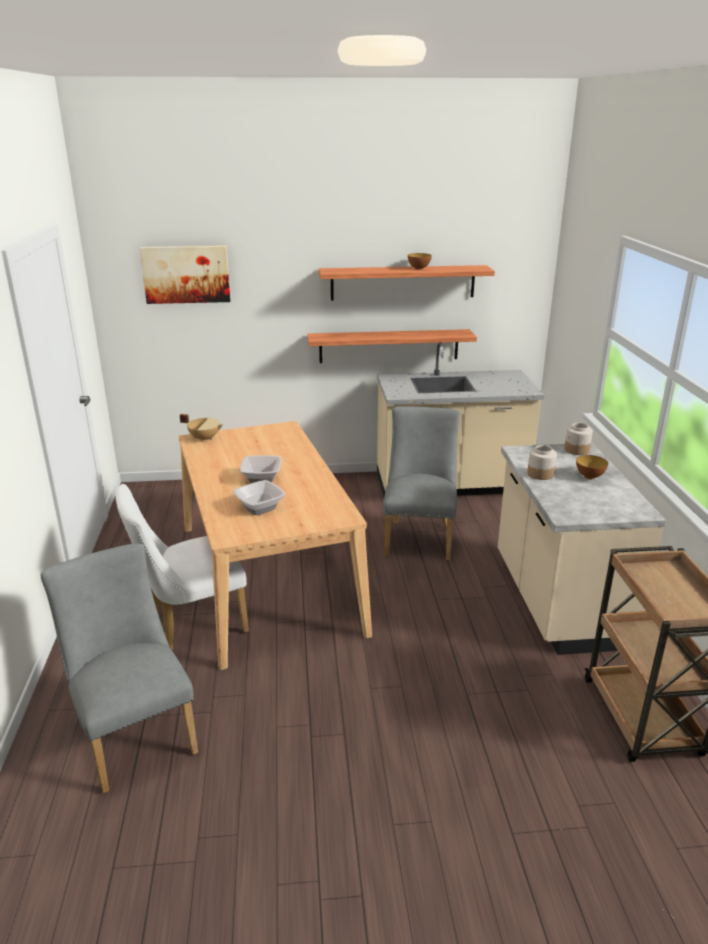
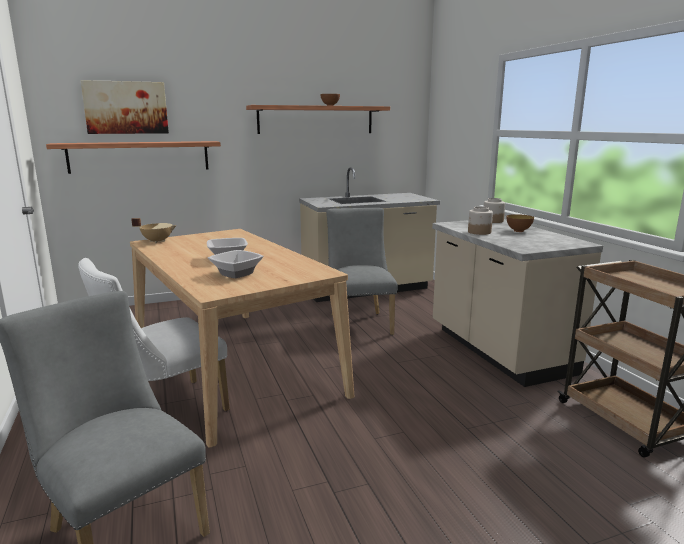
camera: 15 degrees left, 10 degrees down
(389, 346) = (307, 174): shelf -> shelf (139, 156)

